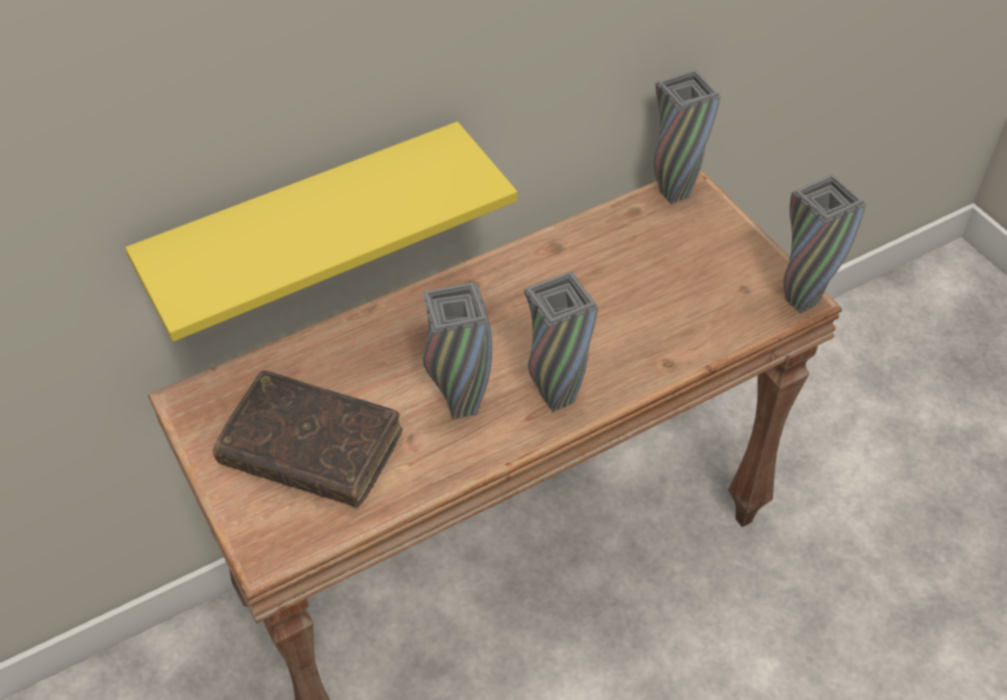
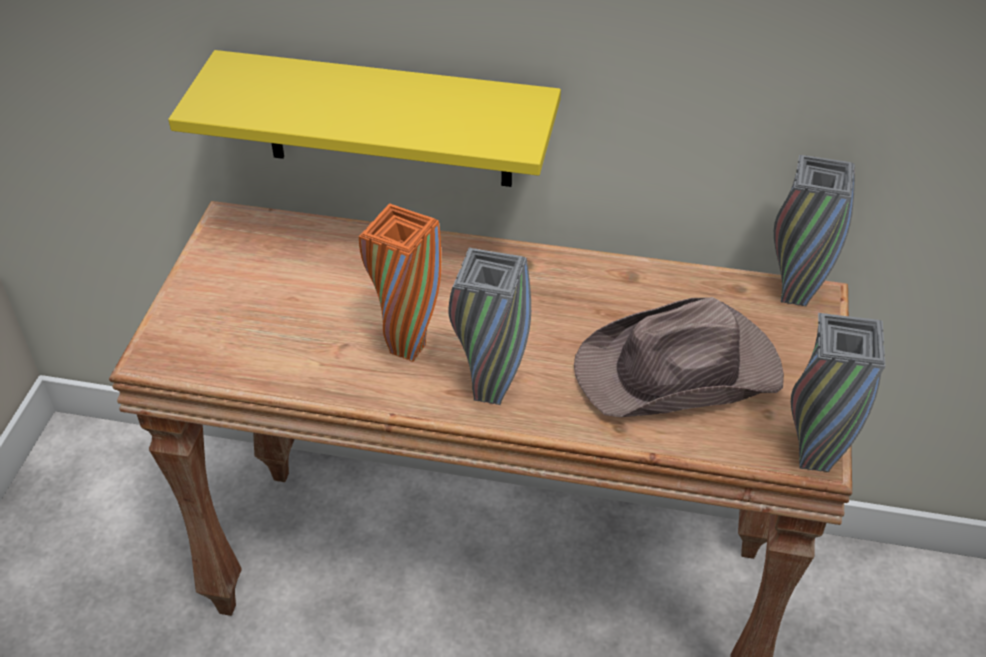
camera: 40 degrees right, 5 degrees down
(311, 450) = (266, 307): brown book -> none
(461, 407) = (408, 349): grey vase -> orange vase
(663, 296) = (680, 372): none -> brown hat

